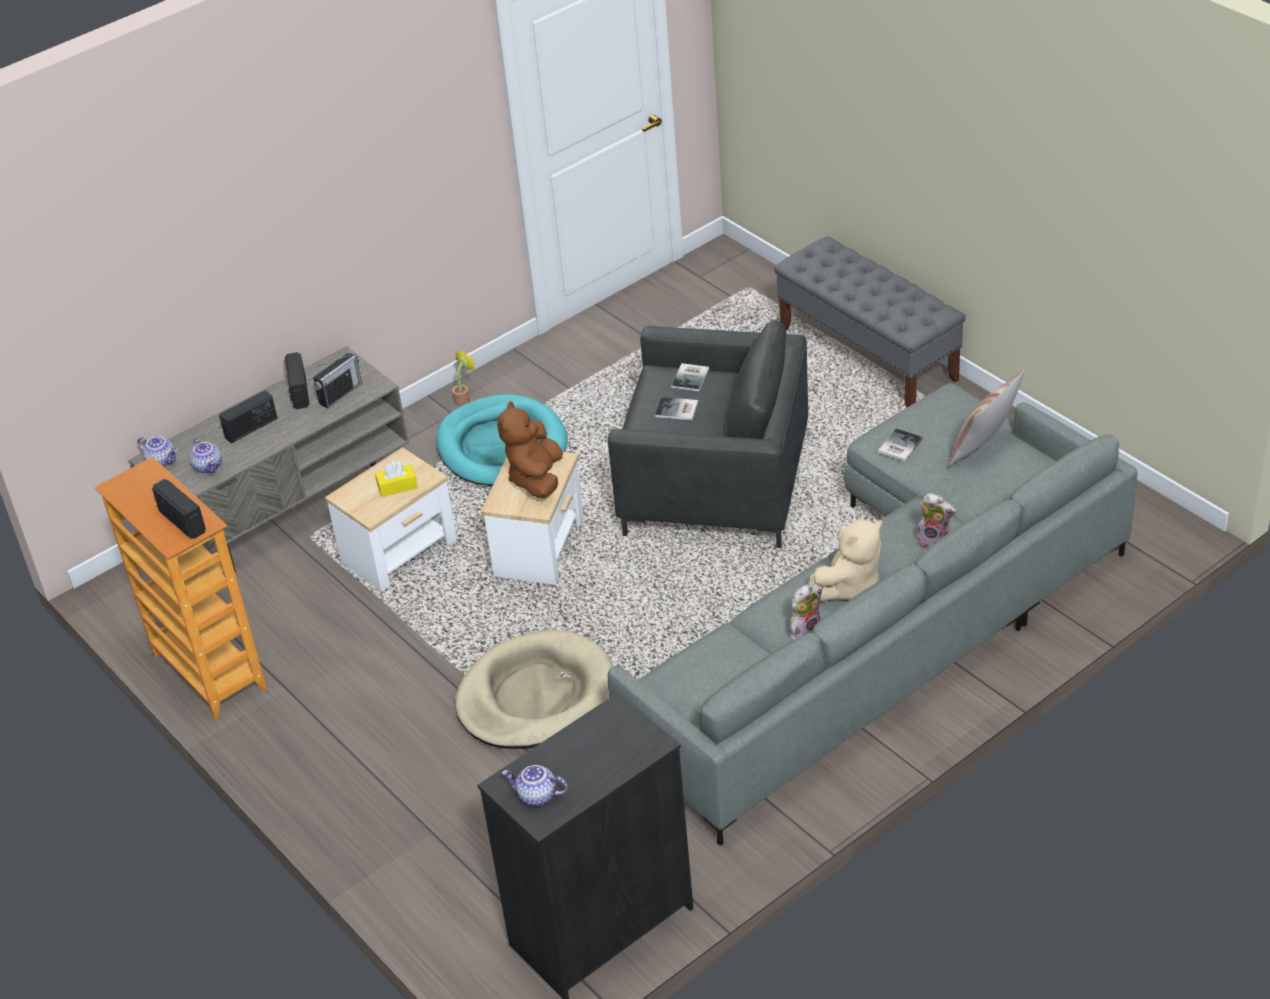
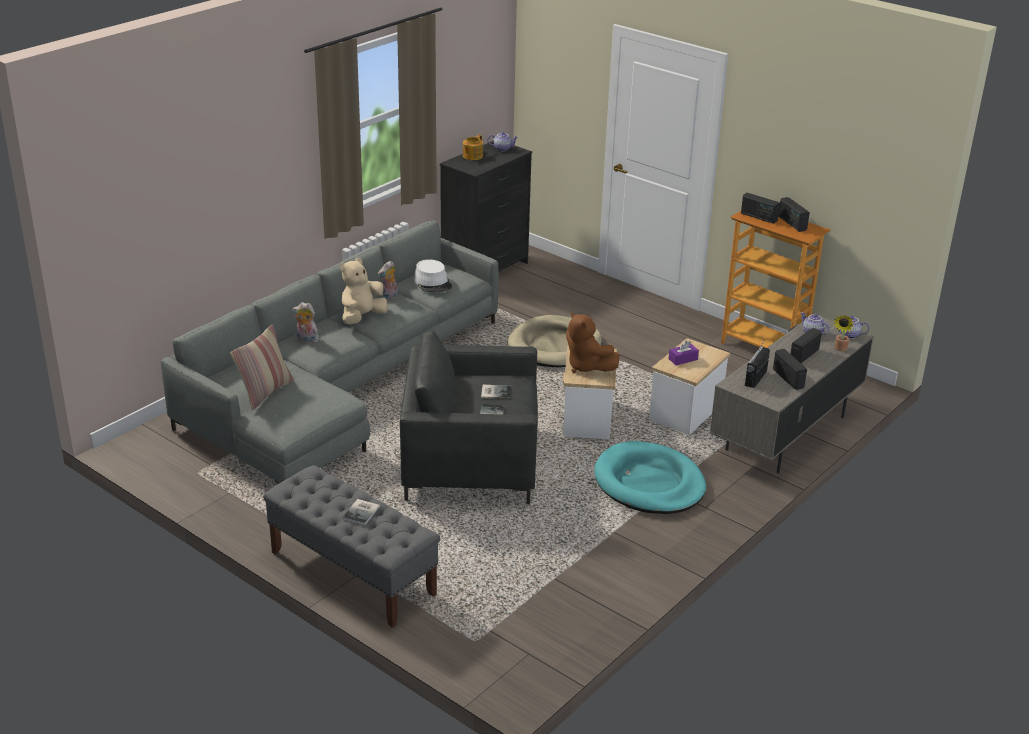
camera: 165 degrees right, 10 degrees down
(142, 503) = (792, 223): none -> radio
(397, 486) = (683, 359): yellow tissue box -> purple tissue box
(464, 399) = (702, 519): potted plant -> potted plant (840, 349)
(536, 479) = (587, 366): brown plush toy -> brown plush toy turned 150 degrees clockwise
(608, 767) = (472, 156): none -> teapot
(726, 664) = (433, 283): none -> white hat
(898, 446) = (327, 393): book -> book (362, 512)

